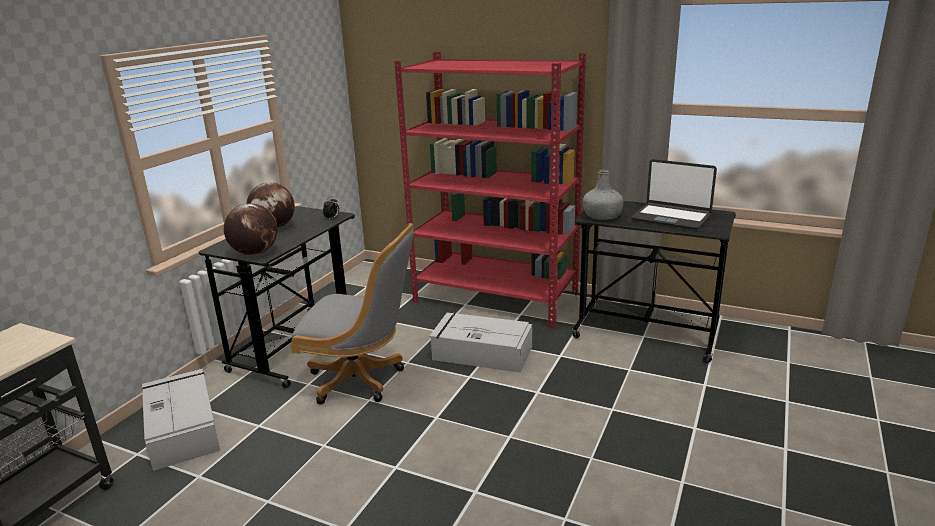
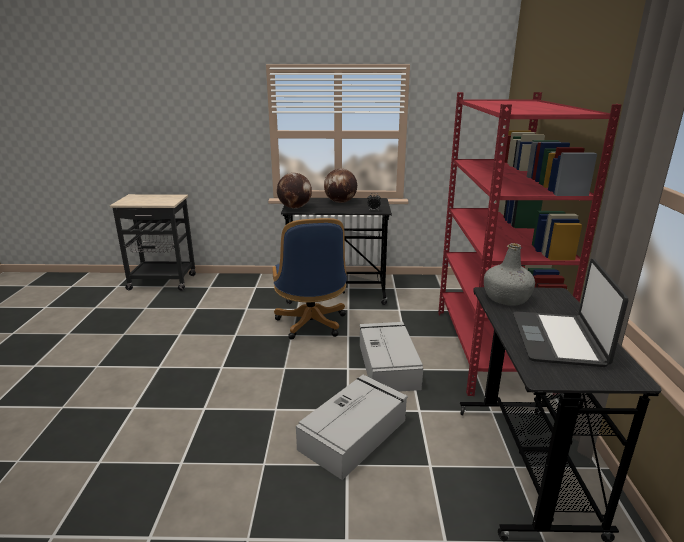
camera: 65 degrees right, 0 degrees up
(182, 428) = (235, 289): grey storage box -> grey storage box (354, 433)
(364, 381) = (312, 326): grey office chair -> blue office chair

